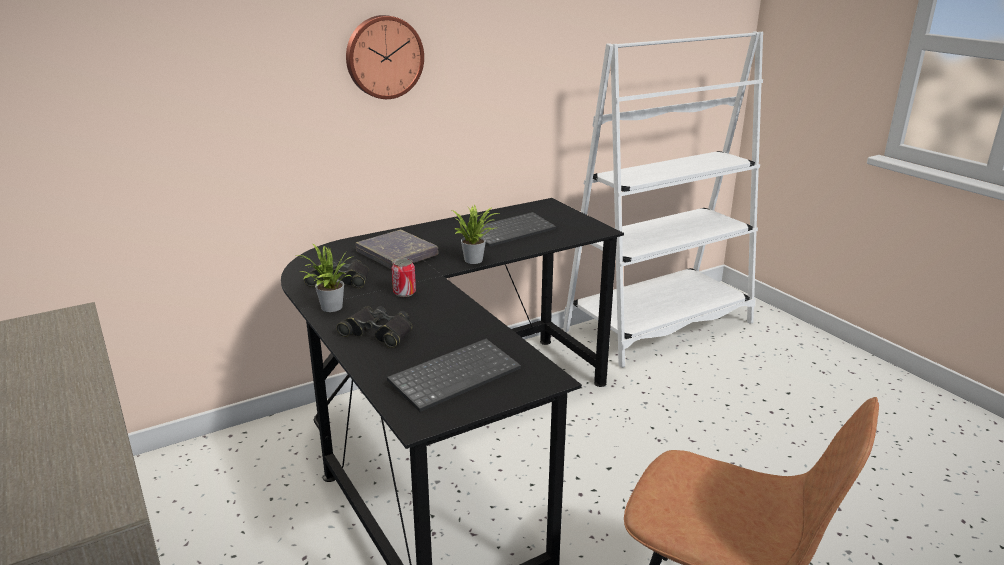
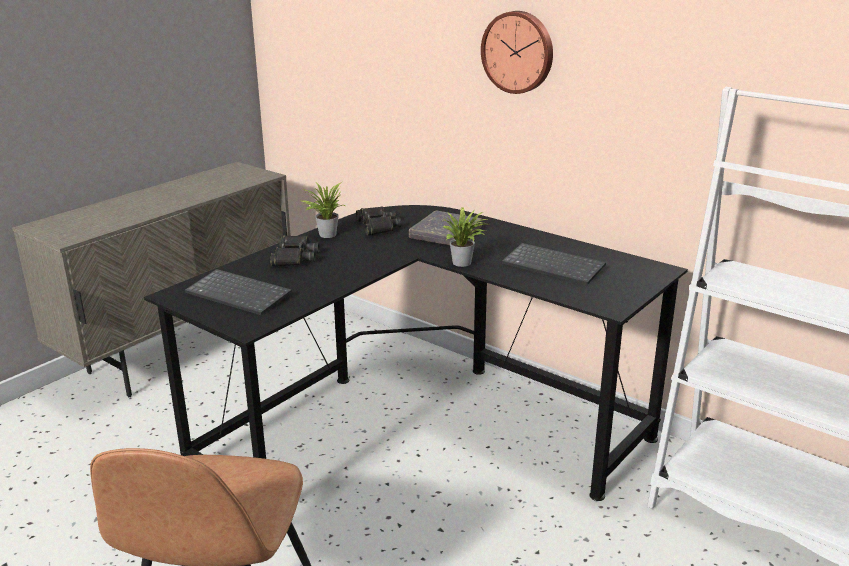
camera: 70 degrees right, 0 degrees up
(404, 293) = (370, 251): can -> none

